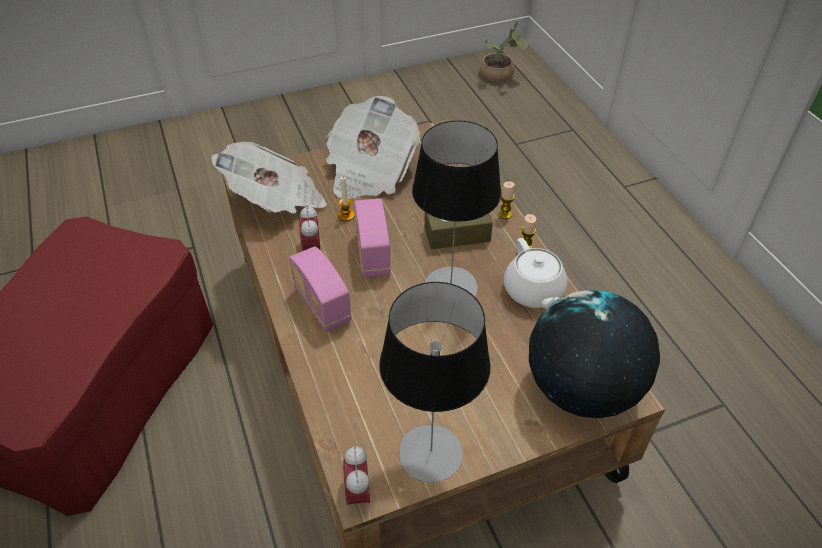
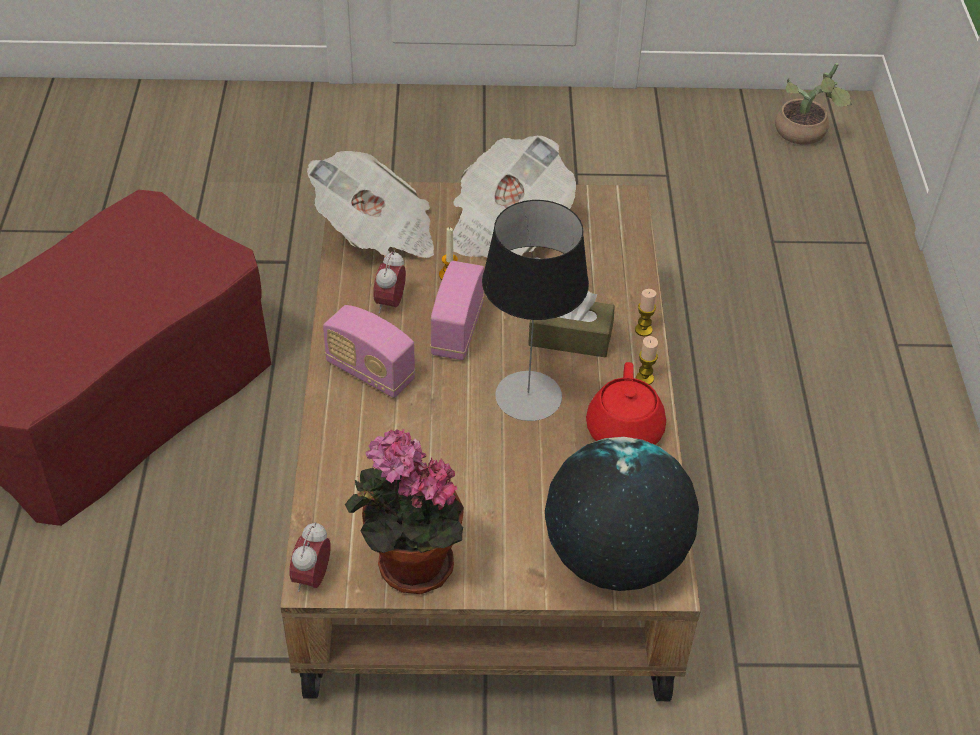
camera: 20 degrees right, 0 degrees up
(322, 305) = (370, 372): radio -> radio turned 45 degrees counterclockwise
(431, 453) = (408, 566): table lamp -> potted plant
(533, 292) = (623, 433): white teapot -> red teapot

